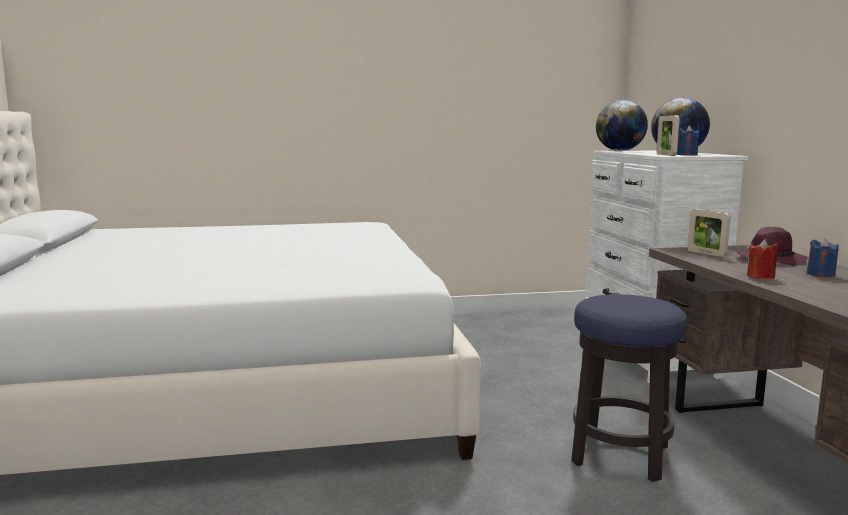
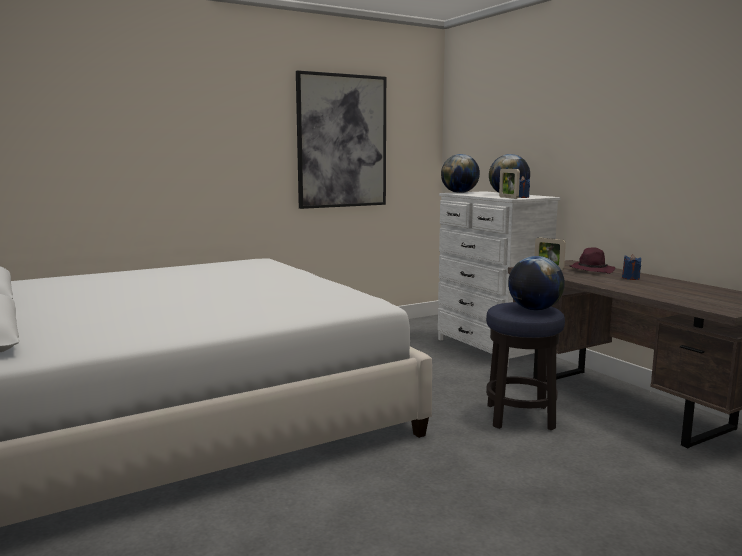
camera: 20 degrees left, 0 degrees up
(485, 88) = (342, 141): none -> picture
(640, 306) = (534, 309): none -> globe
(760, 276) = (600, 282): red candle -> none

